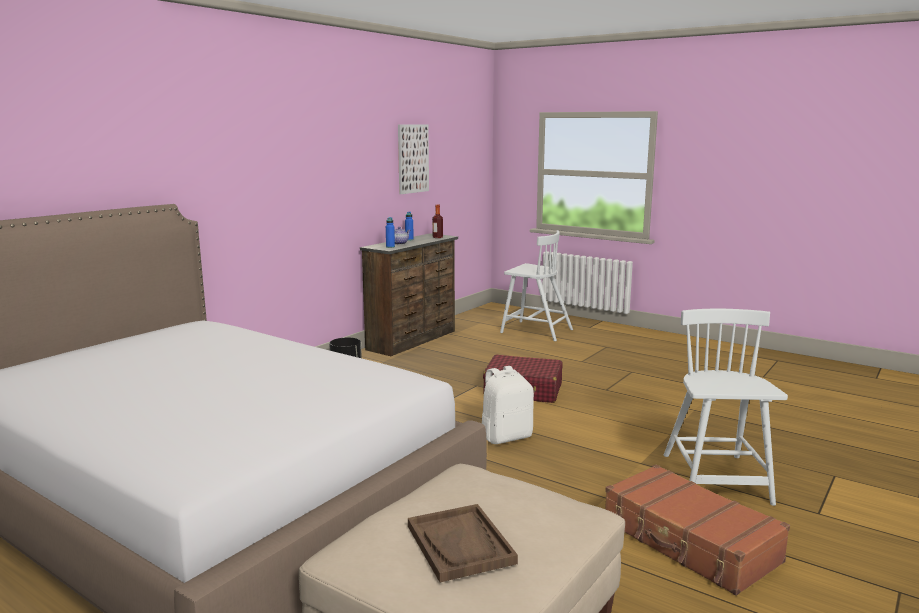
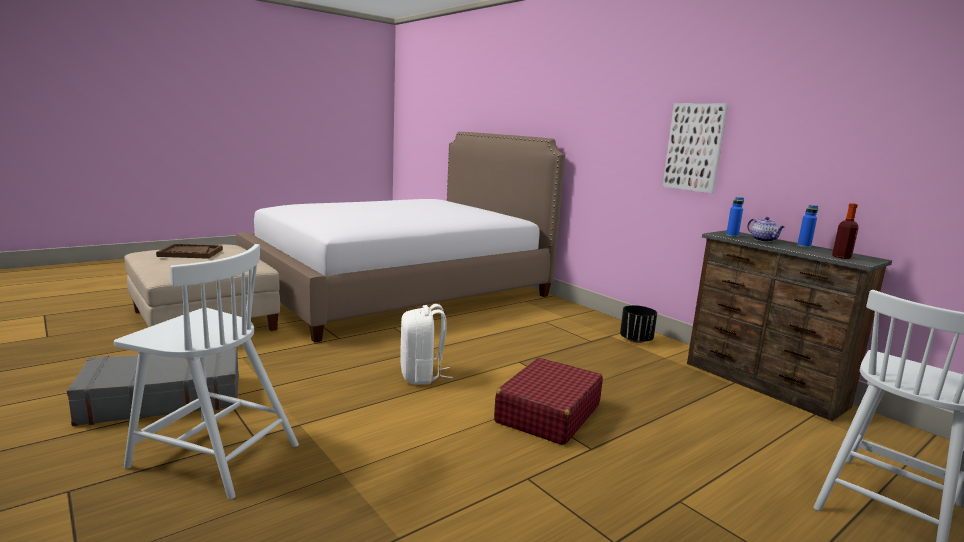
camera: 105 degrees right, 0 degrees up
(413, 158) = (886, 130): picture -> picture (694, 147)
(689, 542) = (163, 398): brown suitcase -> grey suitcase

